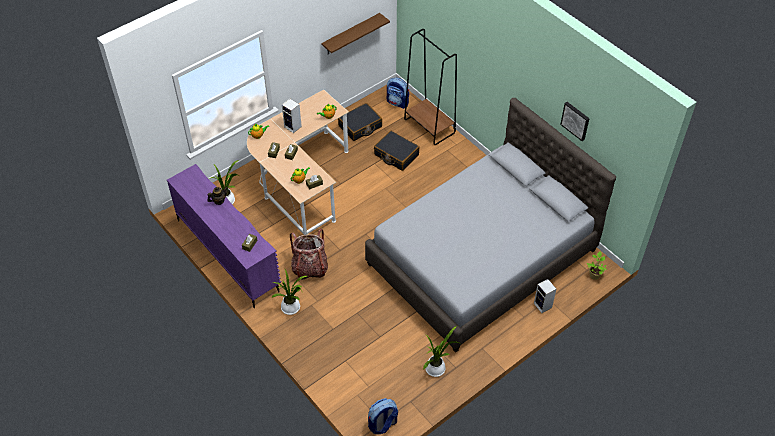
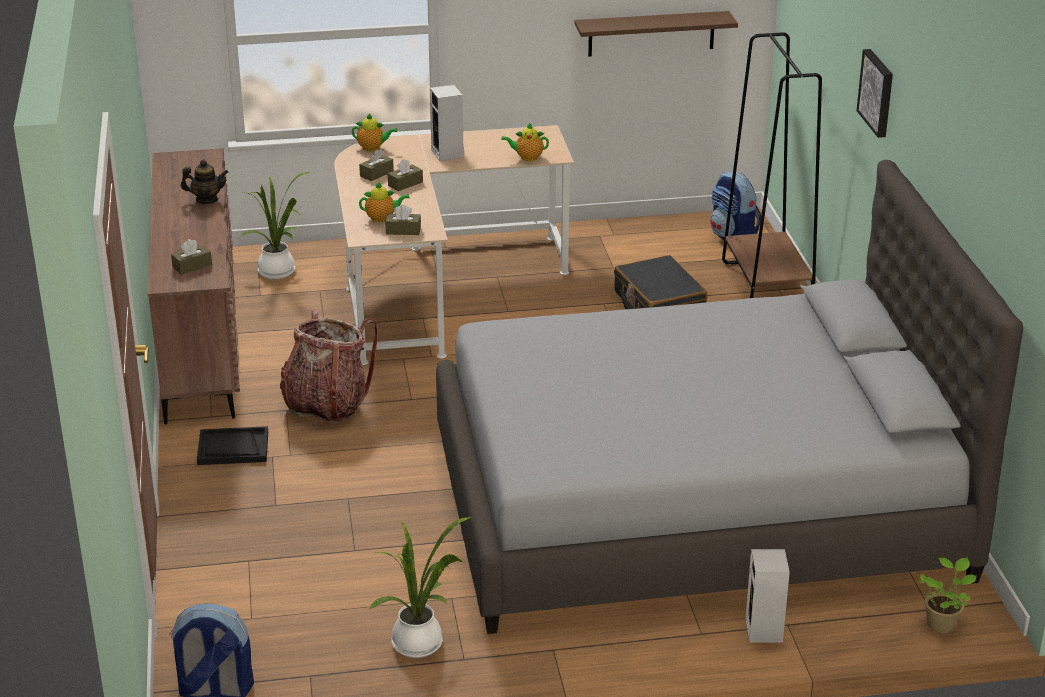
camera: 30 degrees right, 20 degrees down
(228, 254) = (201, 339): purple dresser -> brown dresser
(292, 308) = (233, 448): potted plant -> black tray
(360, 126) = (625, 248): black suitcase -> none
(575, 120) = (978, 189): picture -> picture (878, 92)

